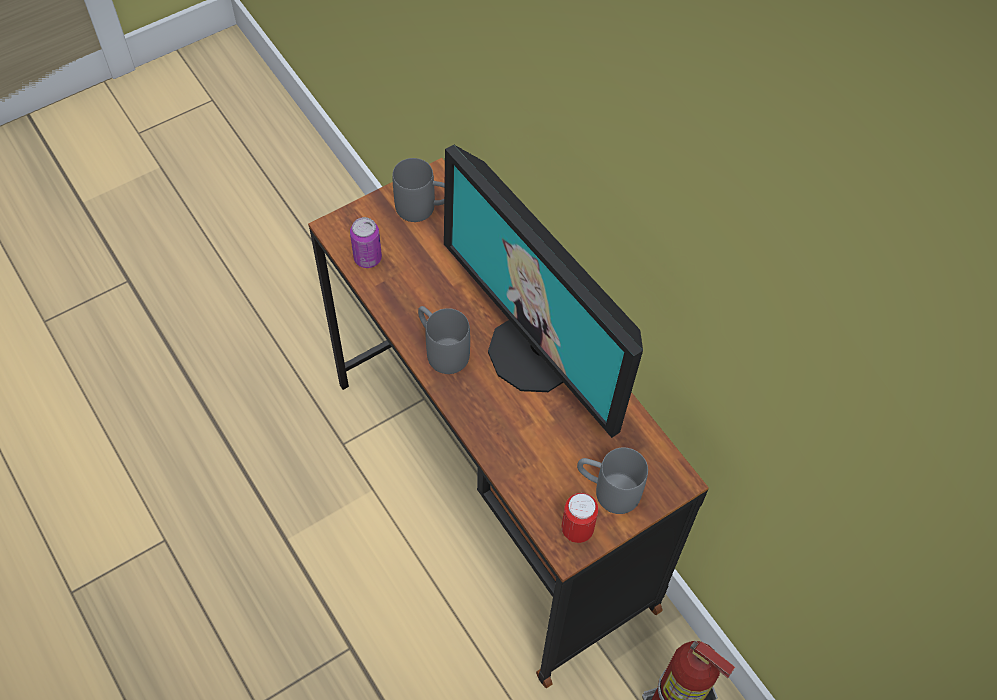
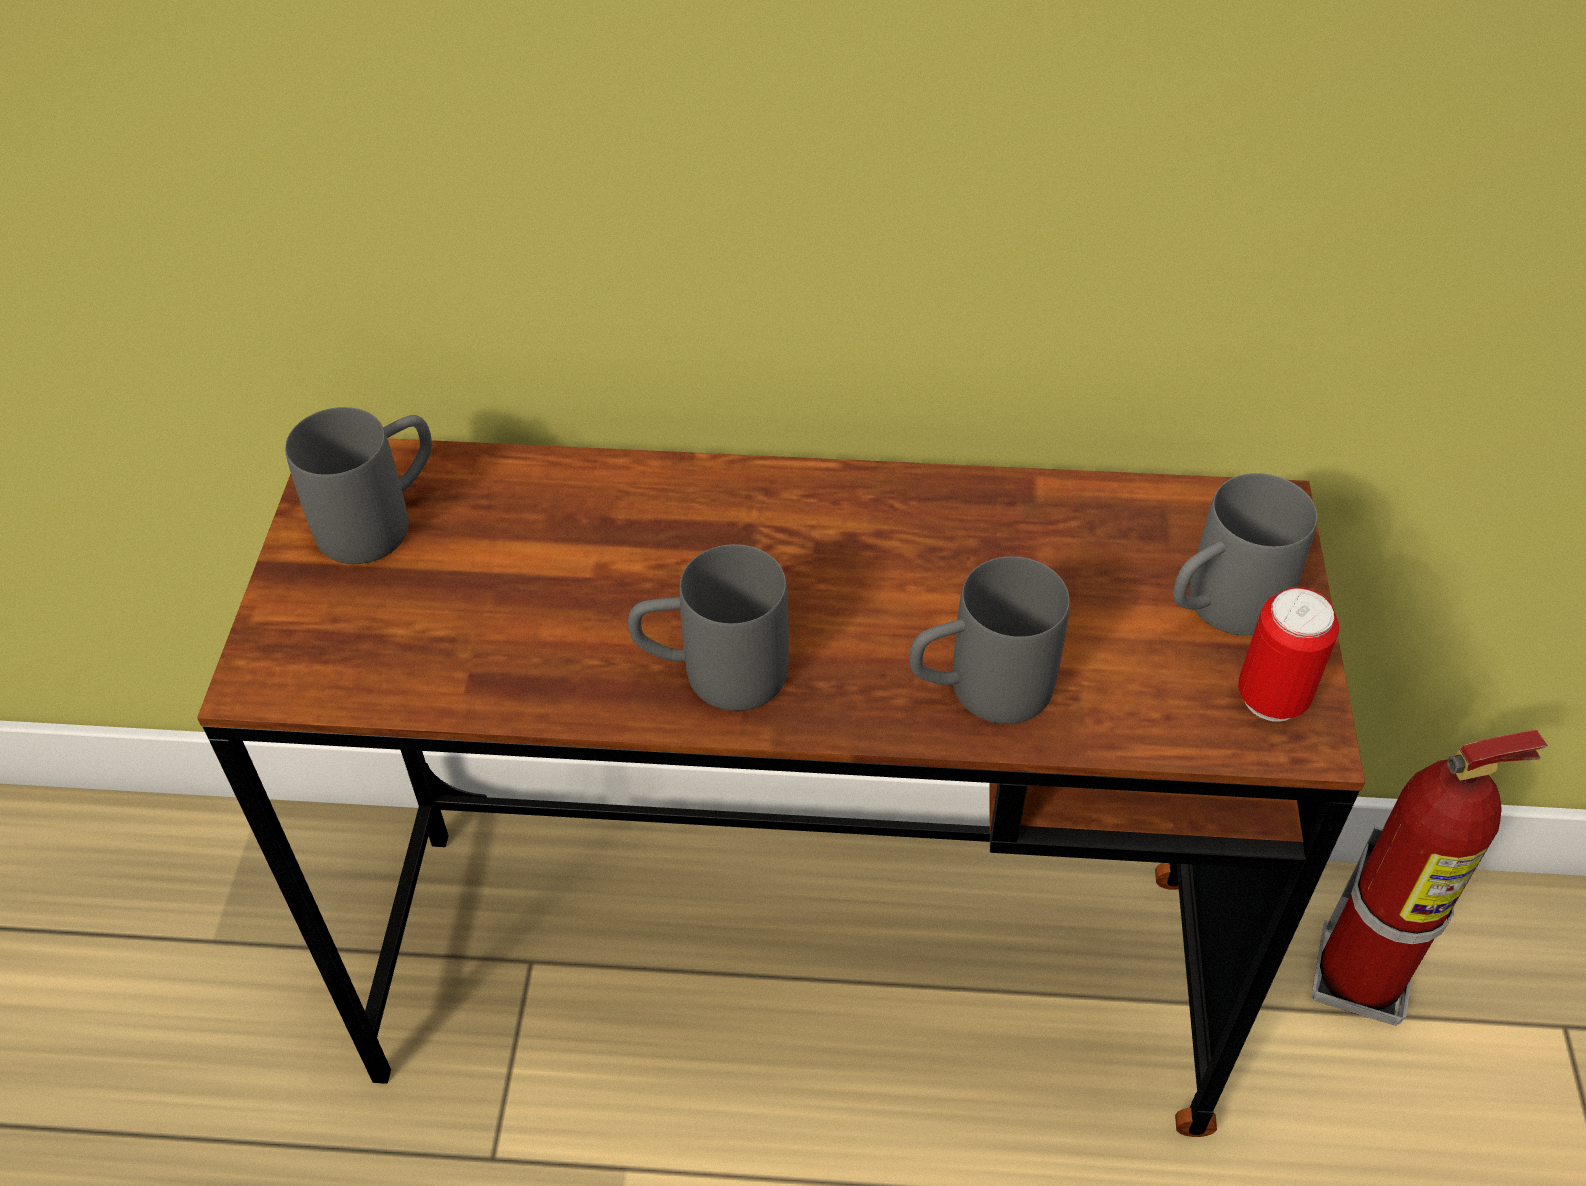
camera: 50 degrees left, 10 degrees down
(367, 258) = (390, 667): can -> none
(501, 434) = (978, 690): none -> grey mug
(533, 353) = (849, 547): monitor -> none

